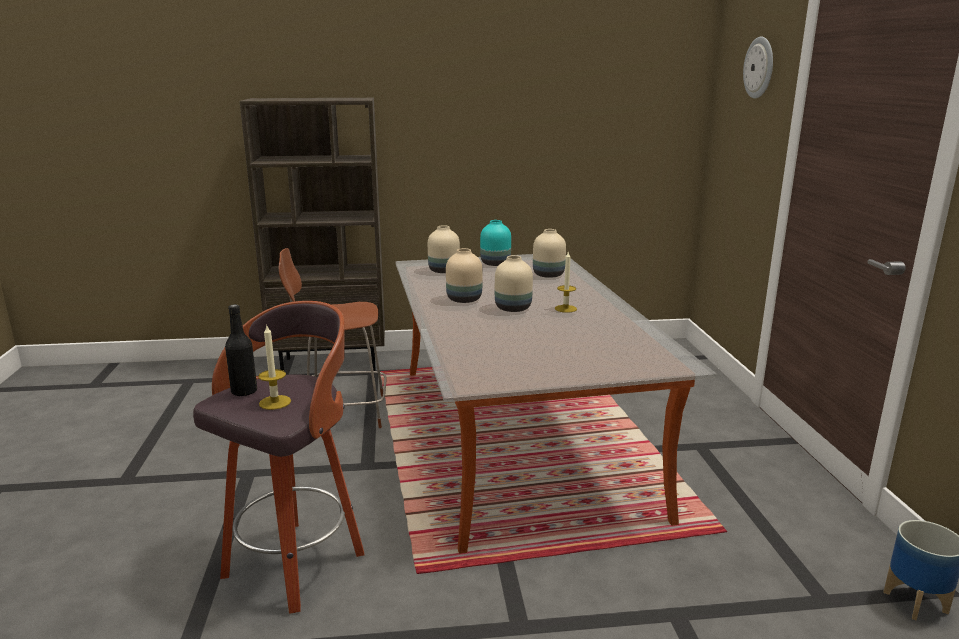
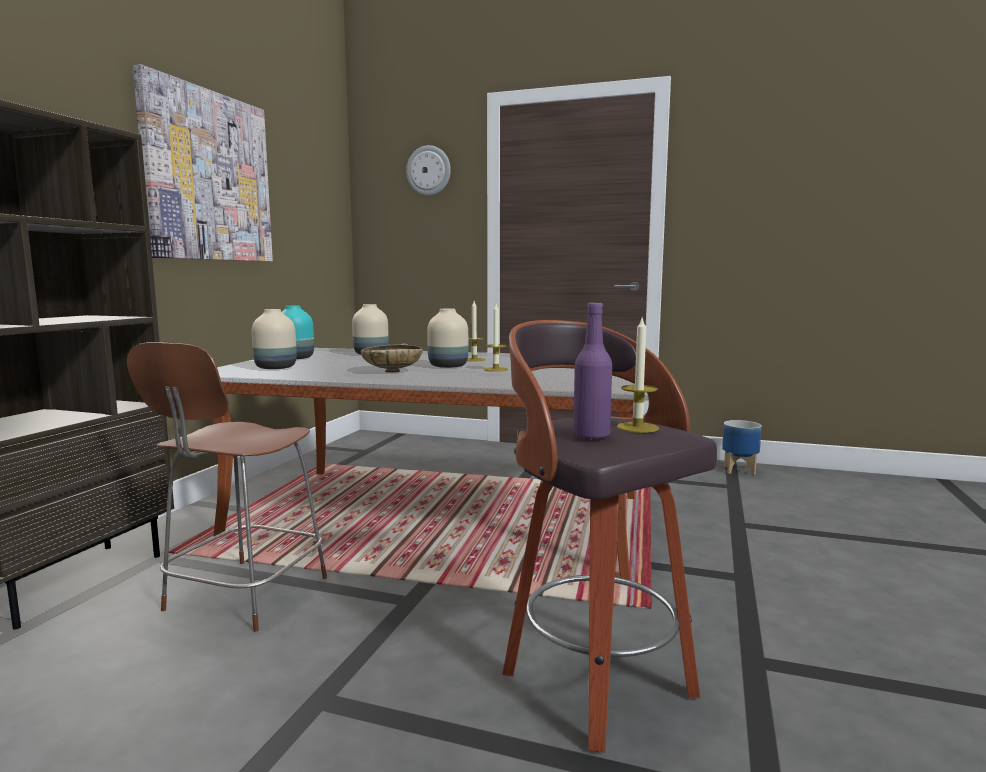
camera: 65 degrees left, 10 degrees down
(244, 392) = (591, 435): black bottle -> purple bottle
(464, 299) = (392, 371): beige vase -> beige bowl
(495, 102) = (208, 177): none -> picture
(516, 325) = (495, 369): none -> candle

